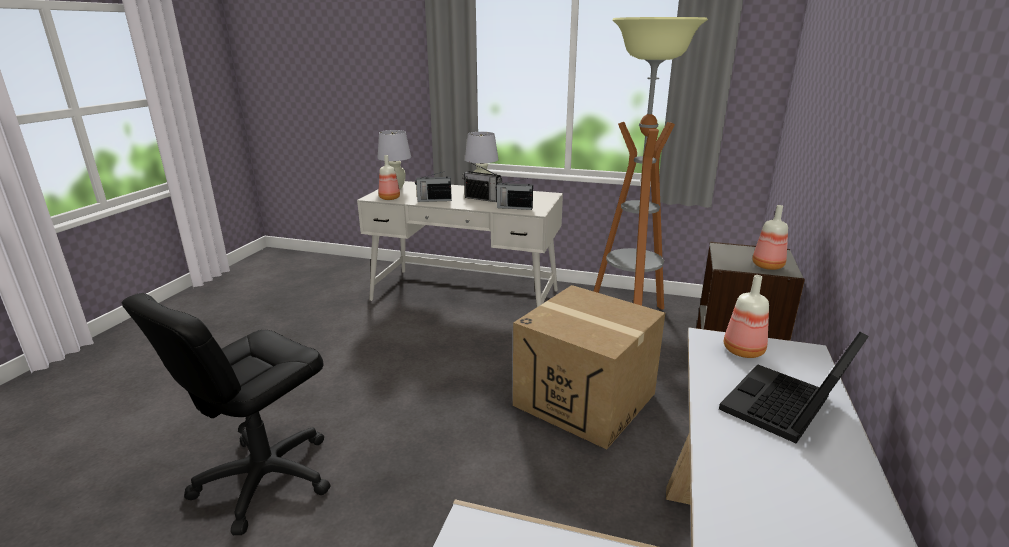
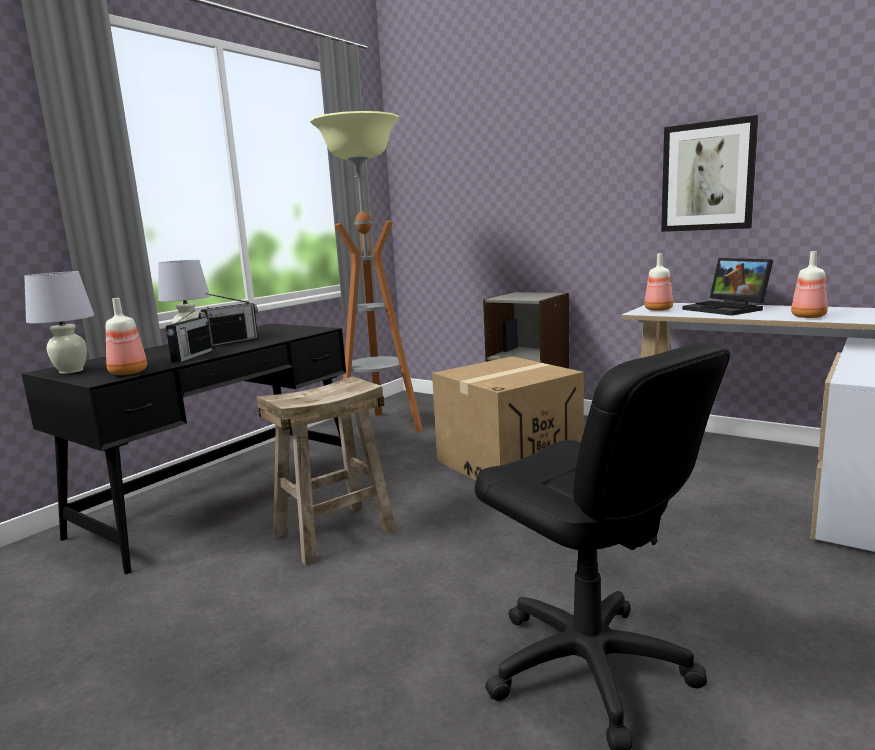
camera: 70 degrees left, 10 degrees down
(424, 346) = (334, 533): none -> beige stool
(465, 295) = (223, 497): white desk -> black desk
(514, 207) = (292, 334): radio -> none
(768, 266) = (542, 294): bottle -> bottle (809, 316)
(917, 185) = (707, 176): none -> picture

